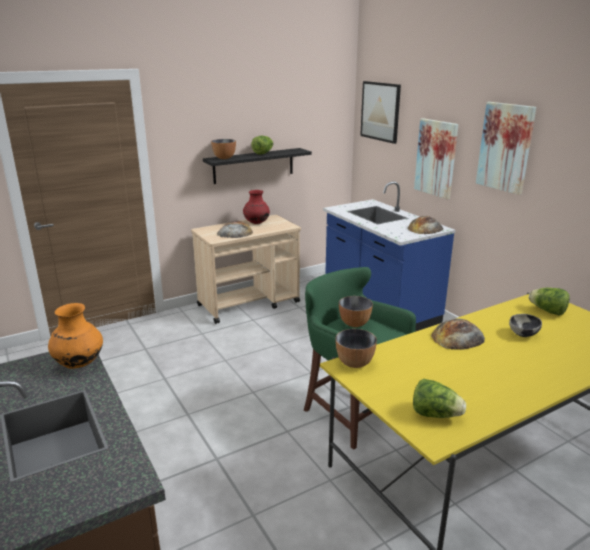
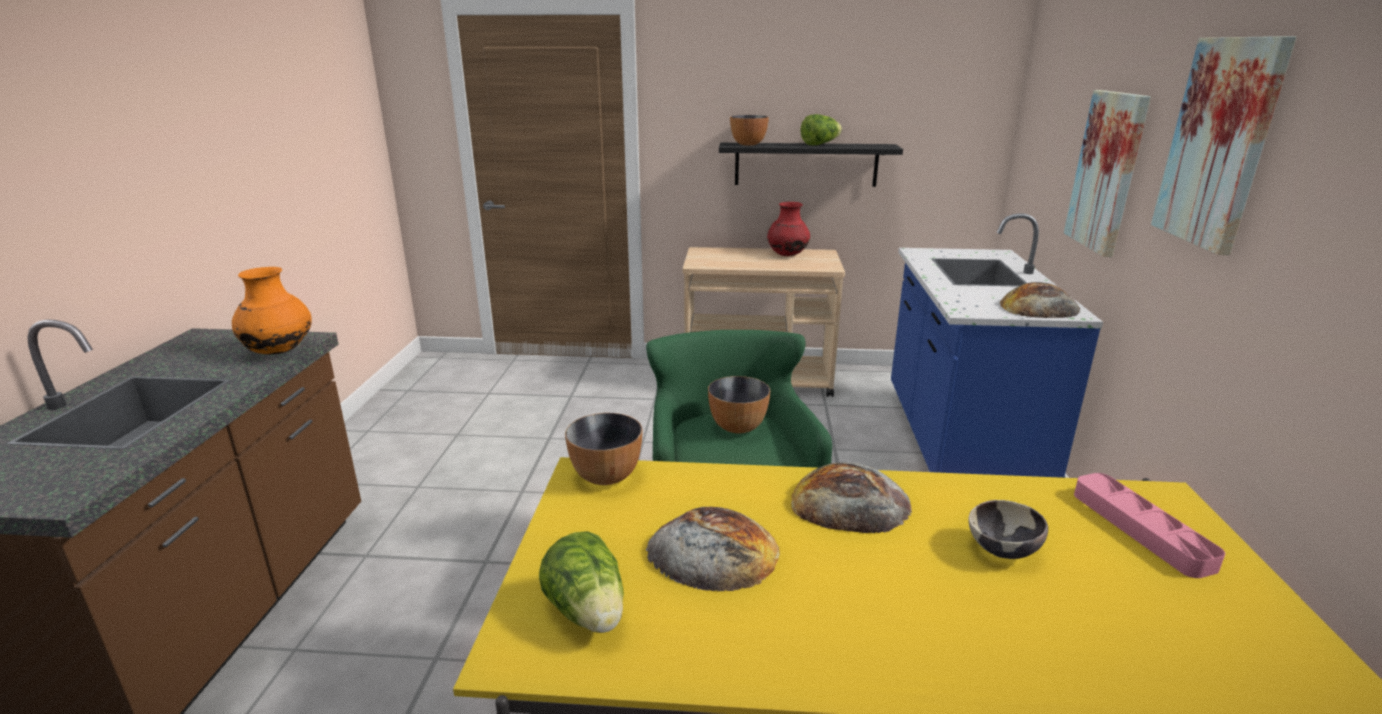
camera: 35 degrees right, 0 degrees up
(235, 232) = (737, 261): bread -> bread (712, 551)
(380, 111) = (1050, 84): picture -> none
(547, 311) = (1140, 529): lettuce -> pink tray

